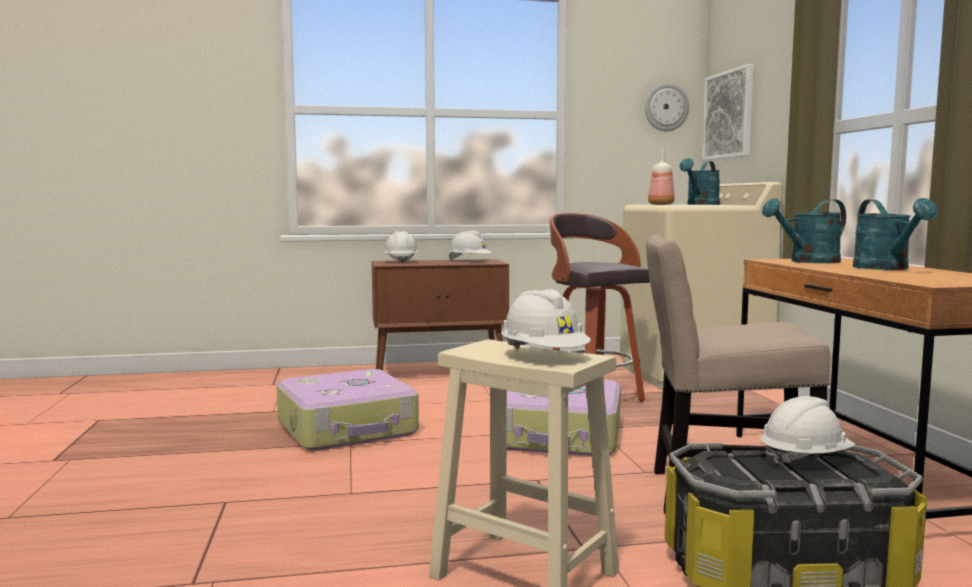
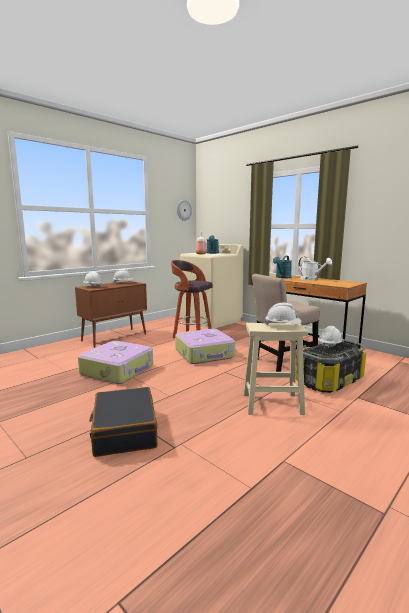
camera: 35 degrees left, 5 degrees up
(178, 526) = (124, 430): none -> black suitcase
(729, 115) = (211, 215): picture -> none
(886, 268) = (312, 279): turquoise watering can -> white watering can

